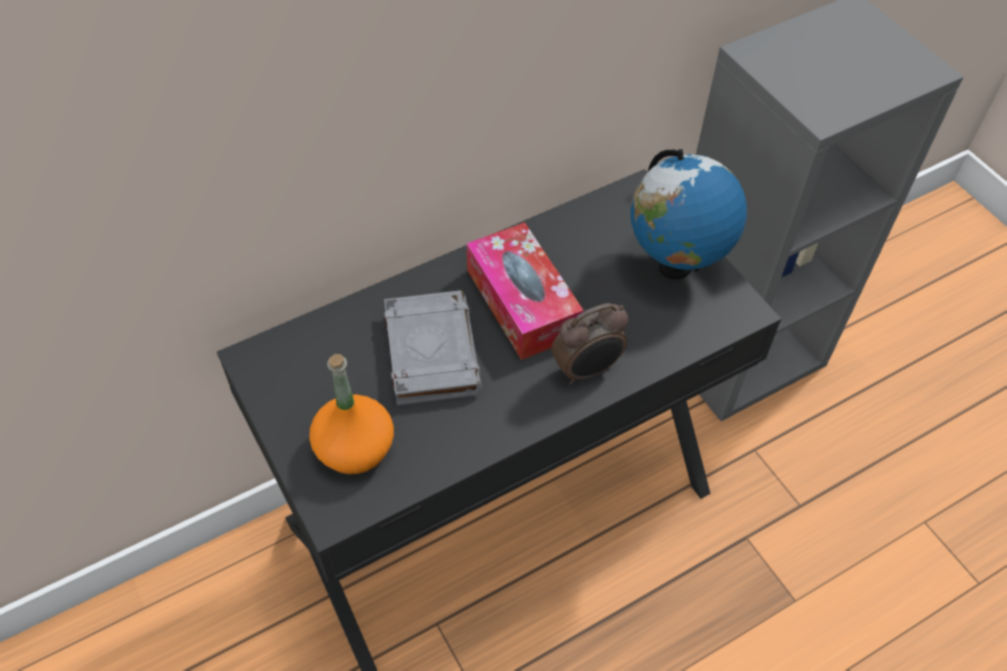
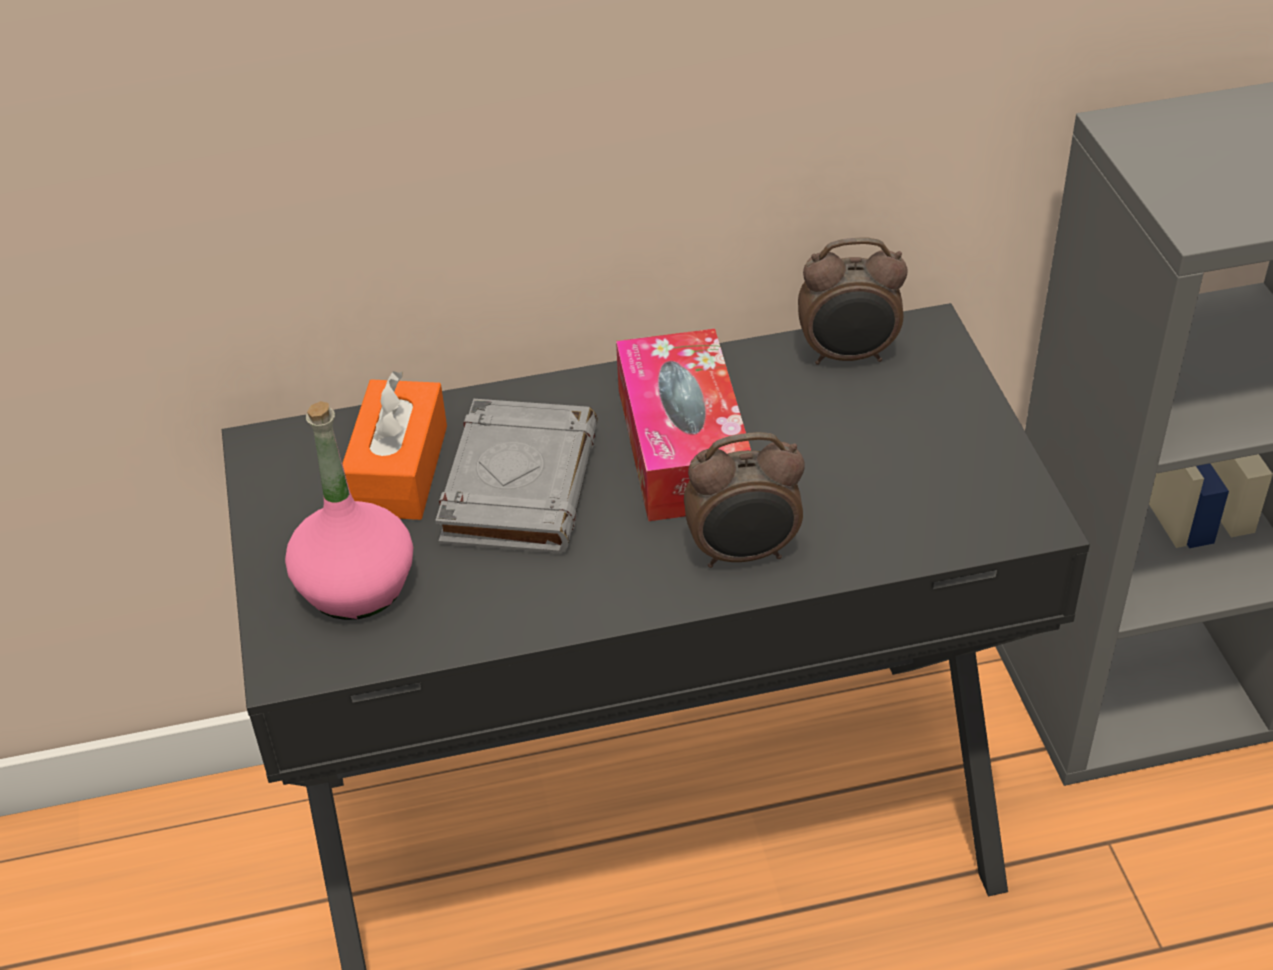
camera: 20 degrees right, 10 degrees down
(349, 357) = (399, 470): none -> orange tissue box
(354, 448) = (355, 586): orange bottle -> pink bottle
(598, 218) = (848, 356): none -> alarm clock
(675, 266) = (942, 441): globe -> none

